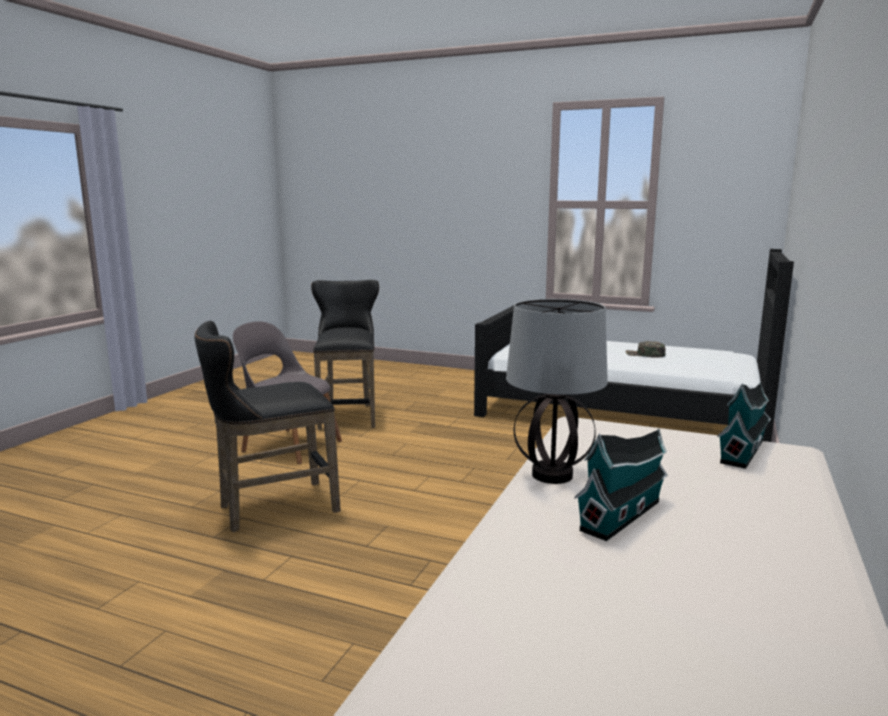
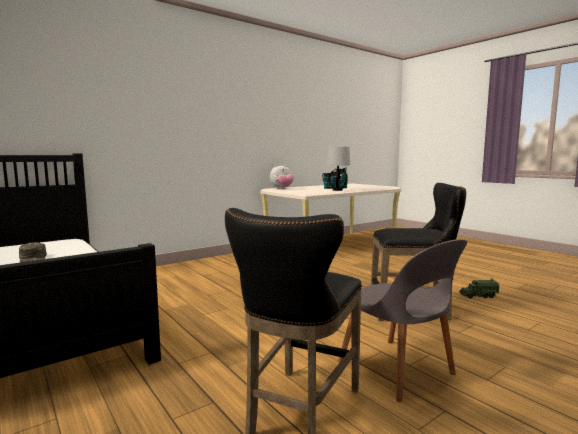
camera: 150 degrees left, 5 degrees down
(143, 574) = (478, 296): none -> toy truck
(743, 450) = (282, 189): toy house -> plush toy

